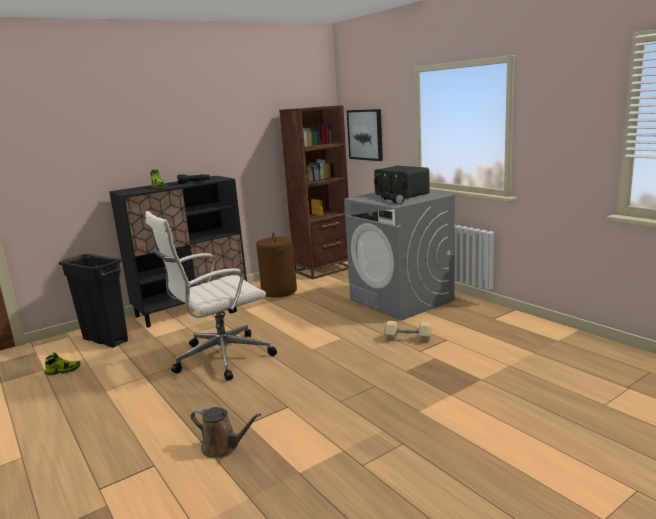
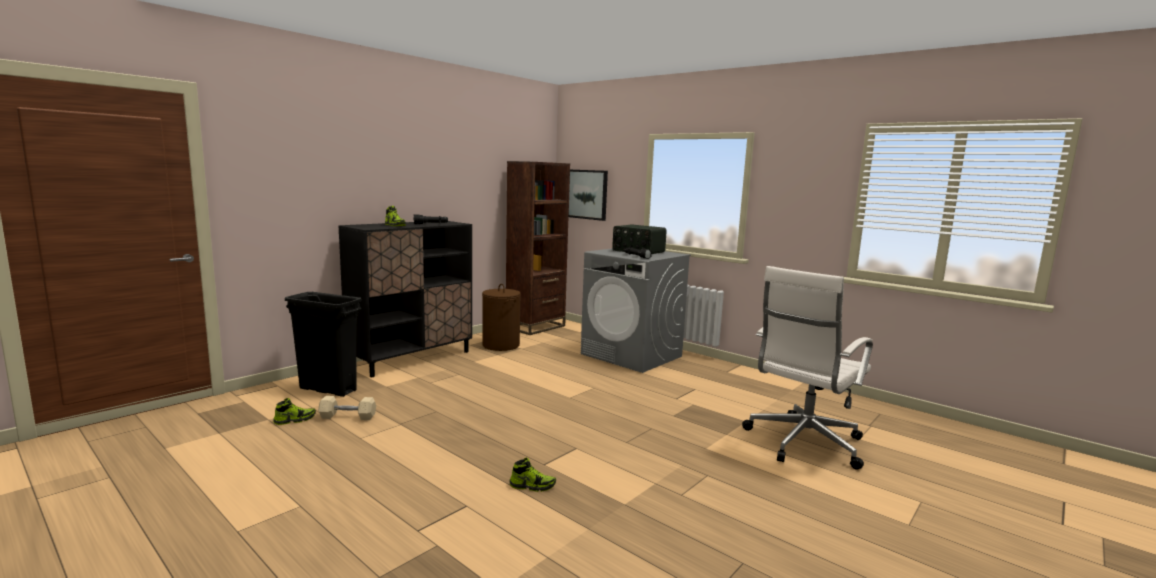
camera: 15 degrees left, 5 degrees down
(220, 358) = (475, 406): white office chair -> white office chair (802, 443)
(223, 447) = (532, 486): brown watering can -> shoe
(408, 338) = (658, 388): beige dumbbell -> beige dumbbell (348, 417)

